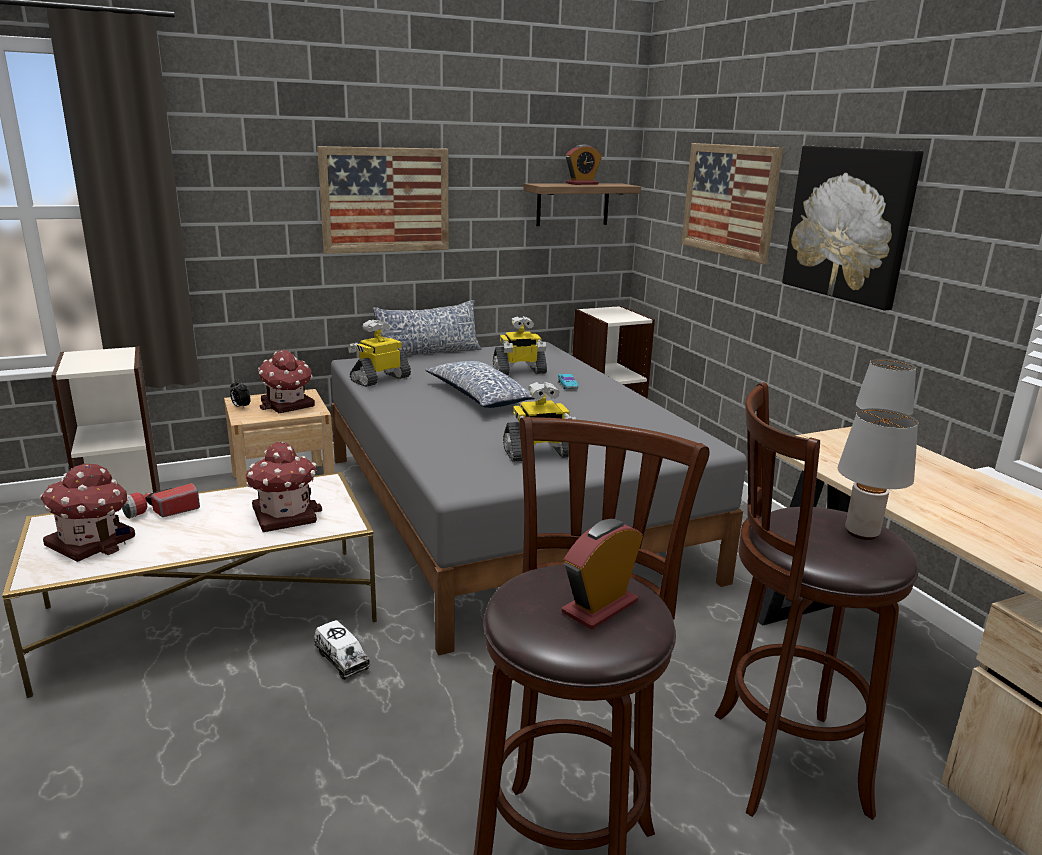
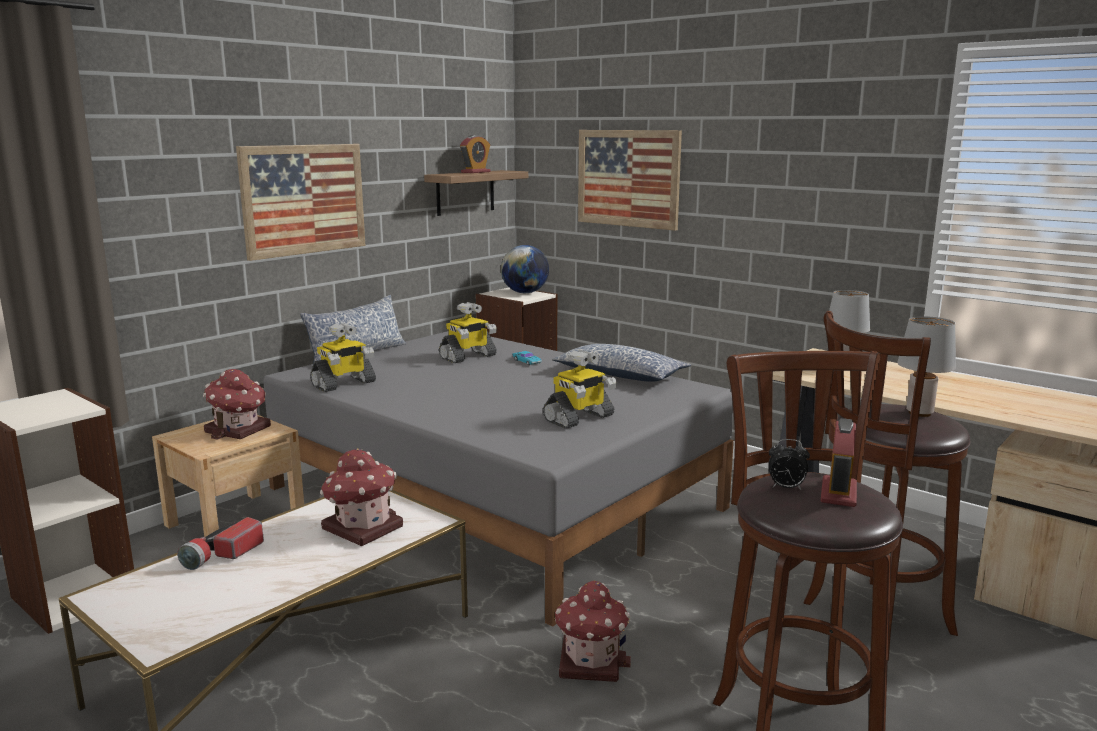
camera: 25 degrees left, 5 degrees down
(93, 541) = (181, 599): toy house -> toy house (590, 660)
(240, 407) = (186, 441): alarm clock -> alarm clock (786, 488)
(342, 659) = (468, 656): toy truck -> none
(380, 379) = (344, 384): toy robot -> toy robot turned 150 degrees counterclockwise
(479, 397) = (462, 384): pillow -> pillow (619, 376)
(623, 314) = (525, 292): none -> globe
(849, 224) = (758, 189): picture -> none

